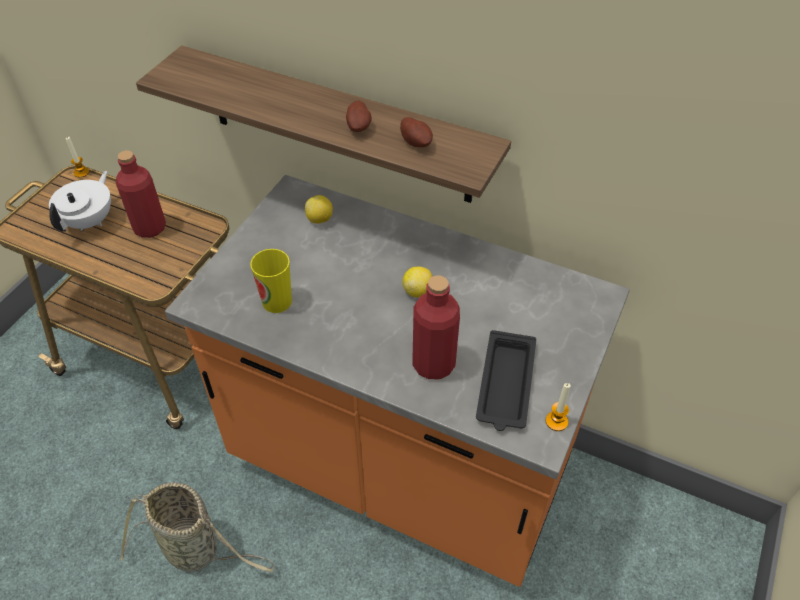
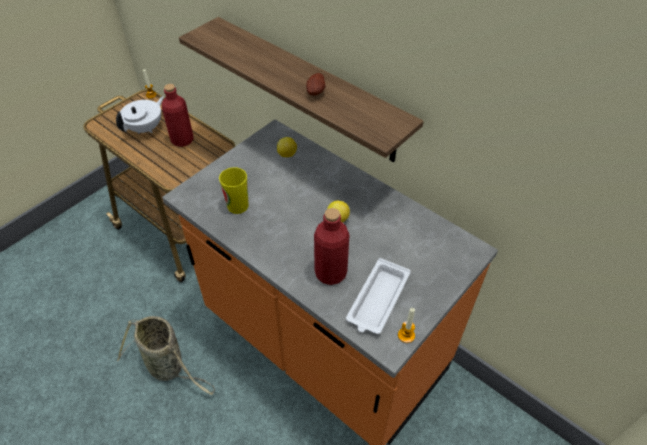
camera: 15 degrees right, 0 degrees up
(416, 142) = (353, 110): potato -> none
(505, 385) = (377, 300): black tray -> white tray

